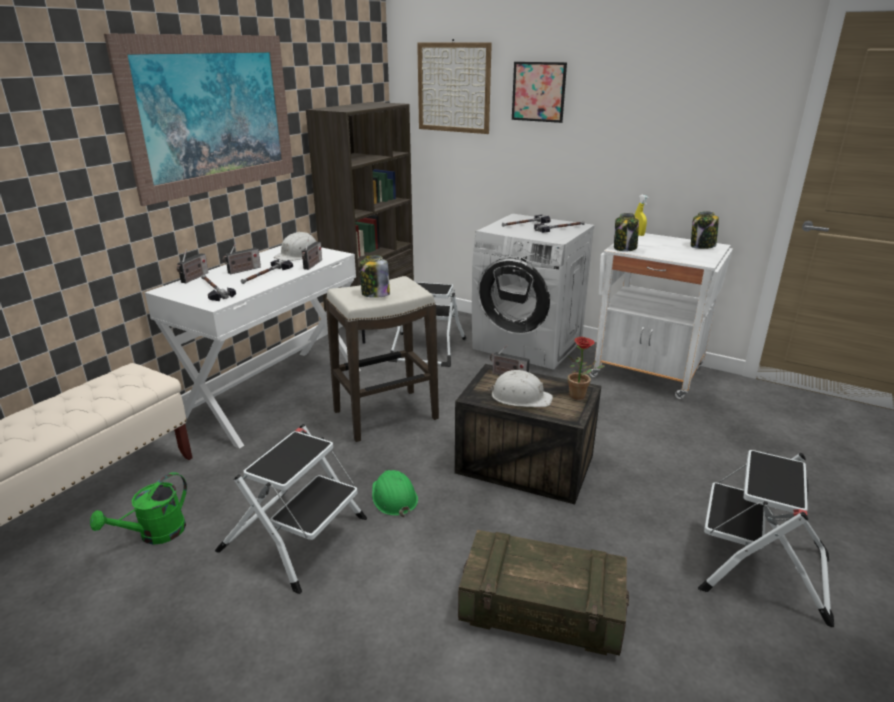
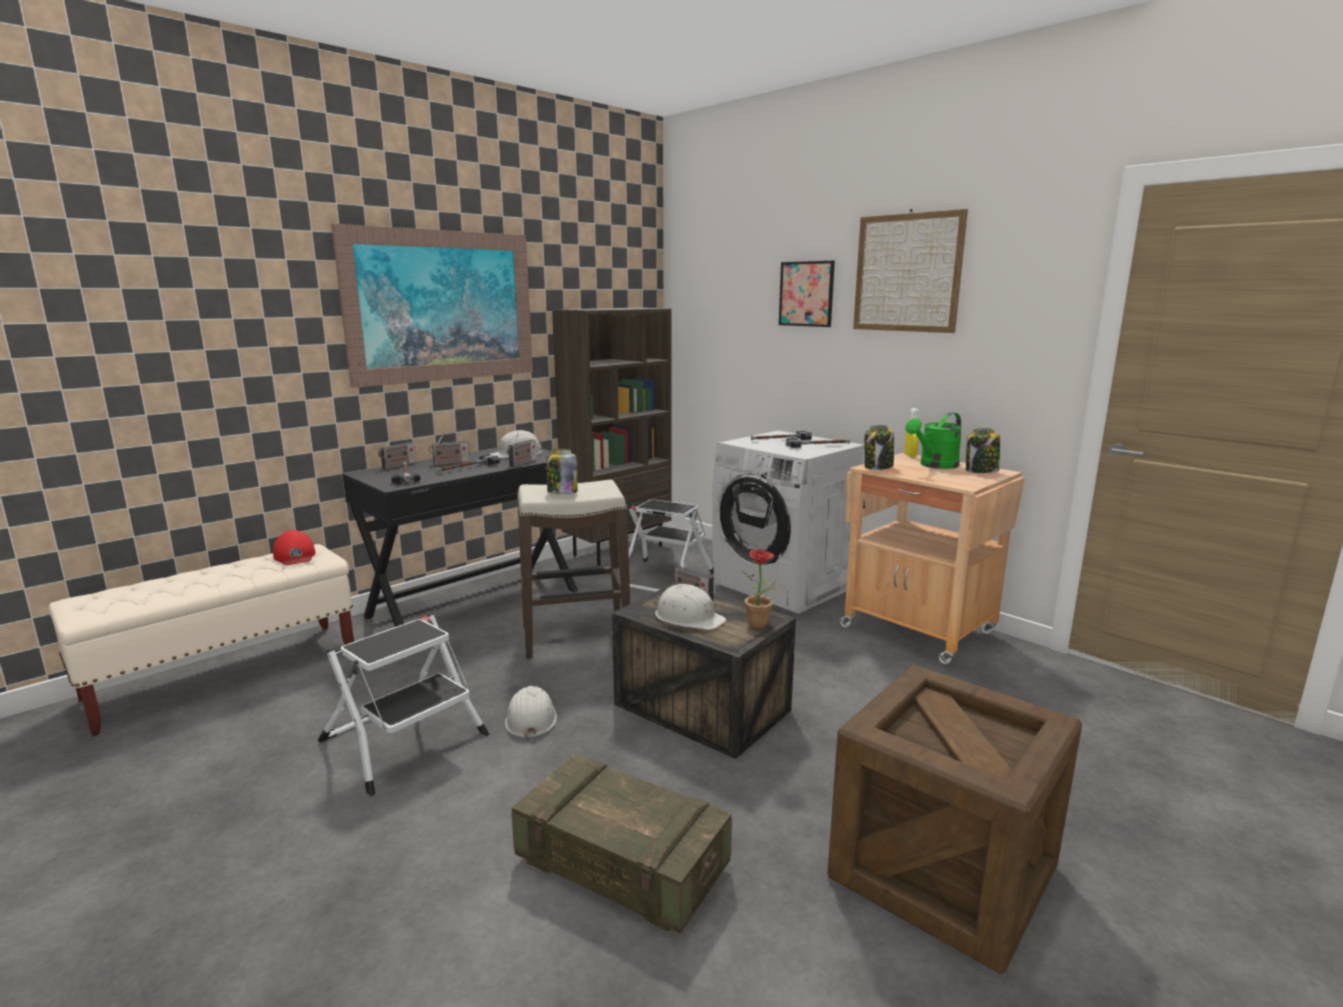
camera: 15 degrees right, 10 degrees down
(122, 380) = (295, 556): none -> red cap
(155, 535) = (273, 716): green watering can -> green watering can (934, 465)
(274, 393) = (474, 603): white desk -> black desk
(393, 497) = (531, 719): green hard hat -> white hard hat
(454, 86) = (723, 291): picture -> picture (907, 271)
(648, 373) = (919, 631): white cart -> brown cart
(761, 566) = (942, 872): step ladder -> crate

